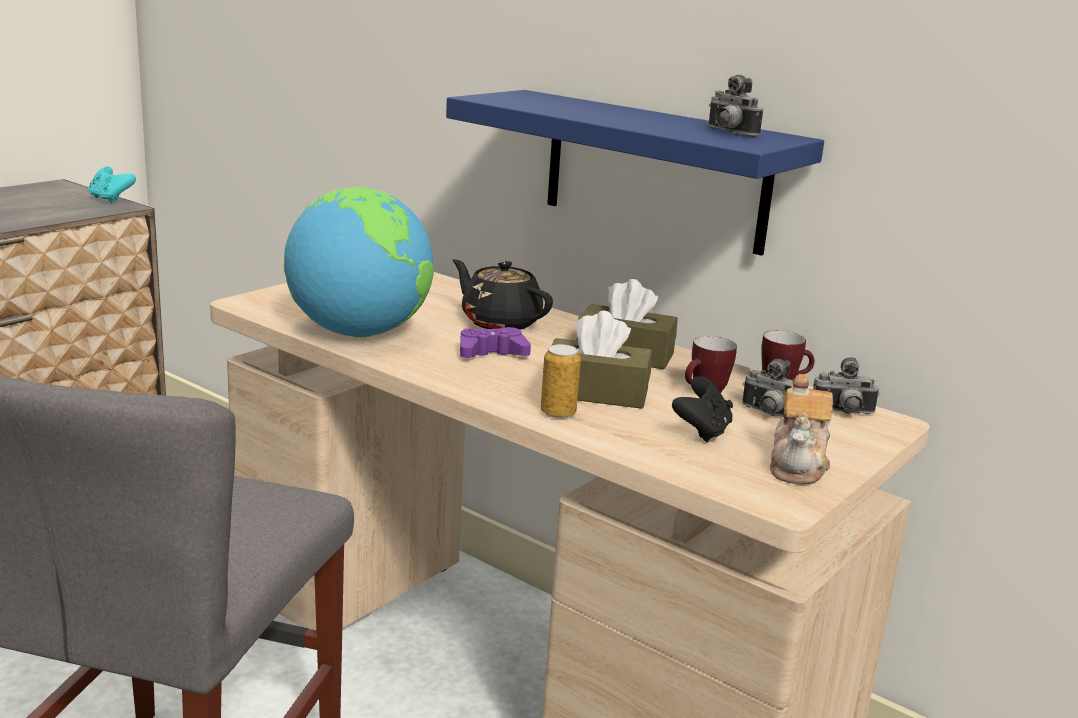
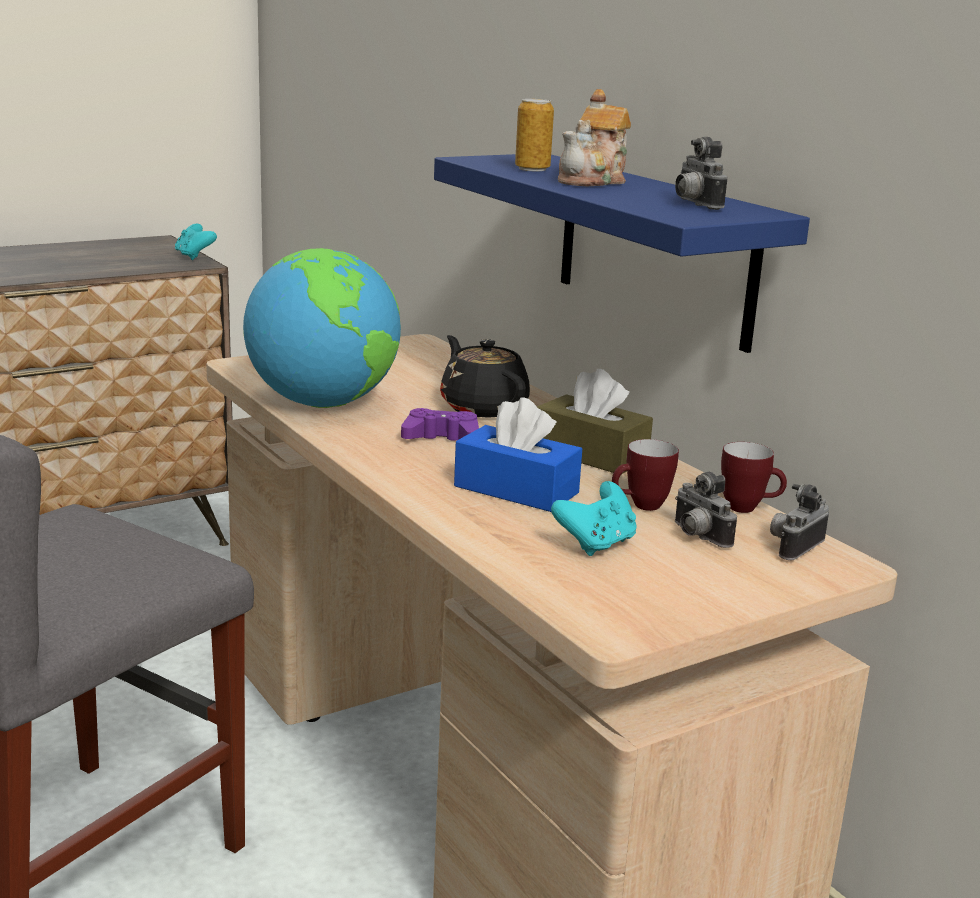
camera: 20 degrees right, 0 degrees up
(558, 413) = (452, 505): can -> can (532, 169)
(596, 392) = (516, 490): brown tissue box -> blue tissue box
(701, 431) = (596, 544): black game controller -> turquoise game controller
(798, 465) = (675, 595): teapot -> teapot (594, 181)
(843, 413) = (794, 547): camera -> camera turned 105 degrees clockwise

